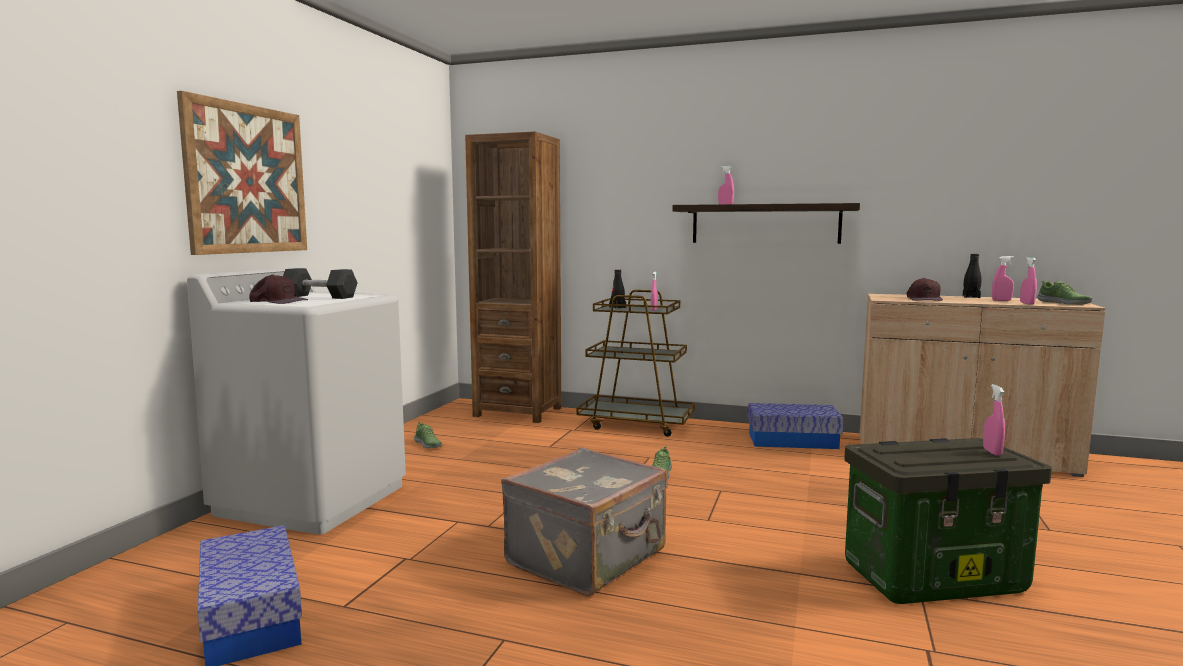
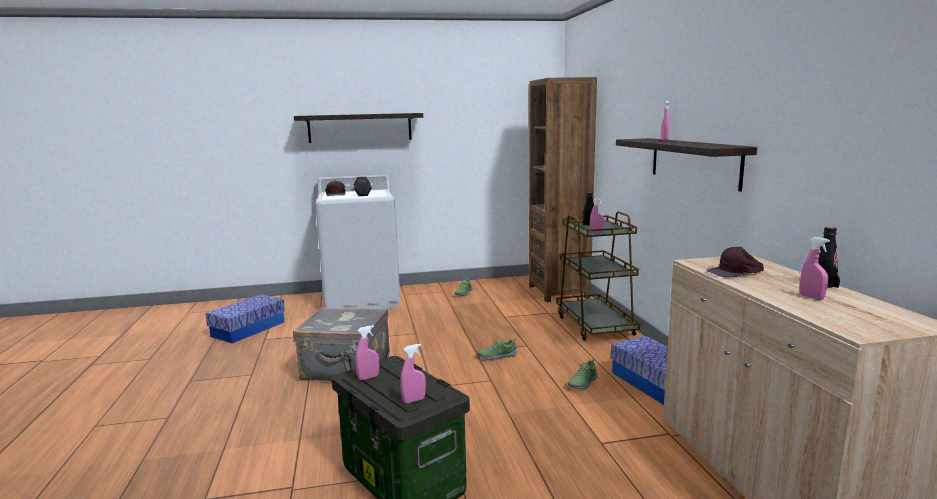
camera: 60 degrees right, 5 degrees up
(247, 179) = (360, 127): picture -> shelf
(1027, 303) = (800, 308): pink spray bottle -> pink spray bottle (368, 377)
(1064, 303) = (858, 323): shoe -> shoe (582, 383)

